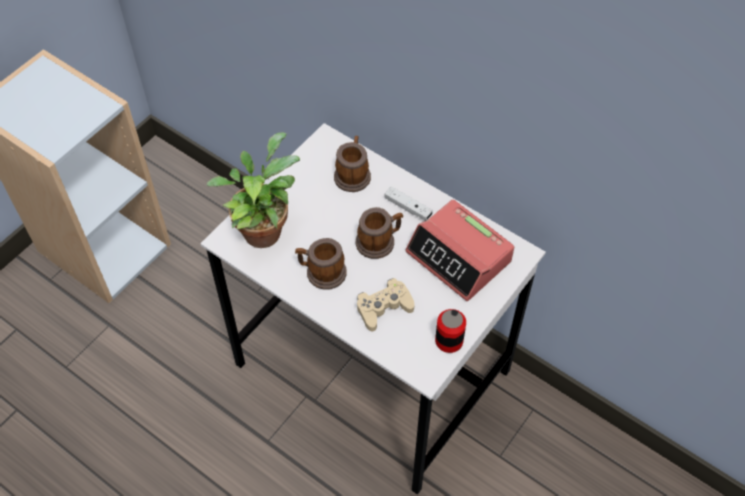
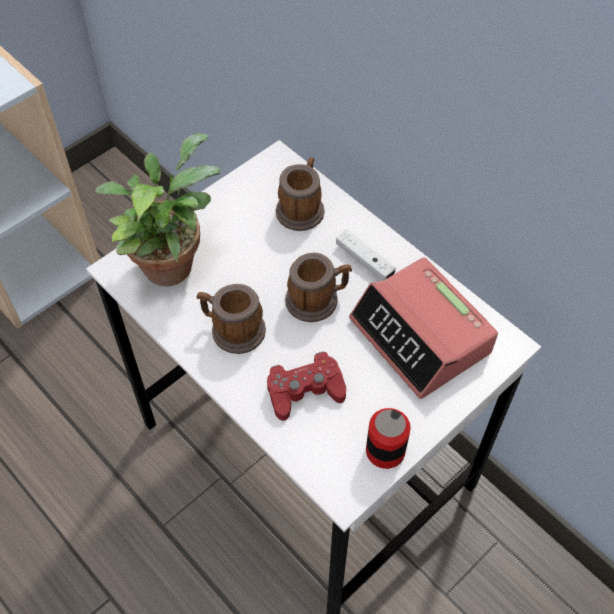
camera: 10 degrees right, 0 degrees up
(384, 308) = (305, 390): beige game controller -> red game controller

